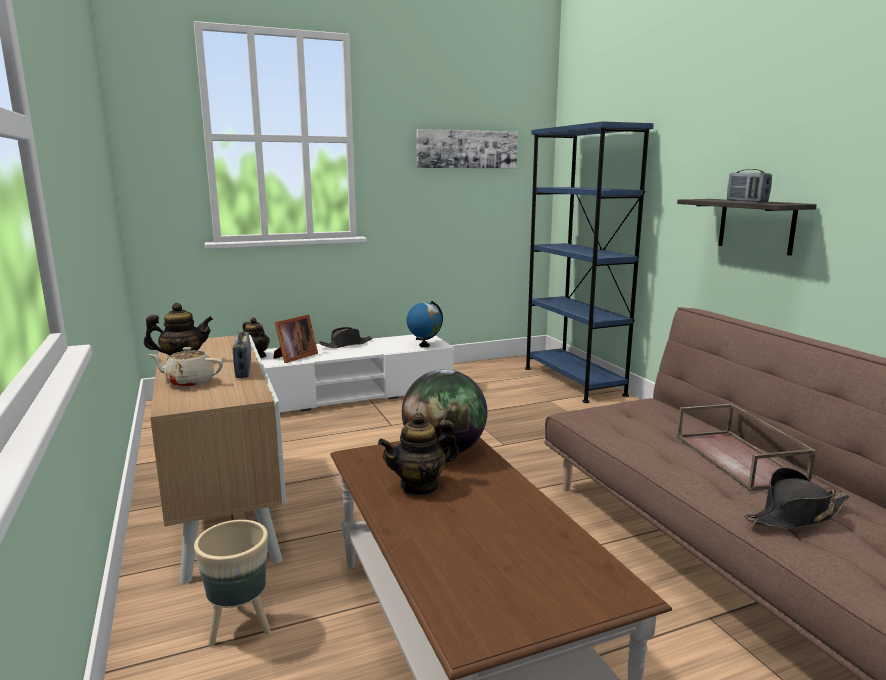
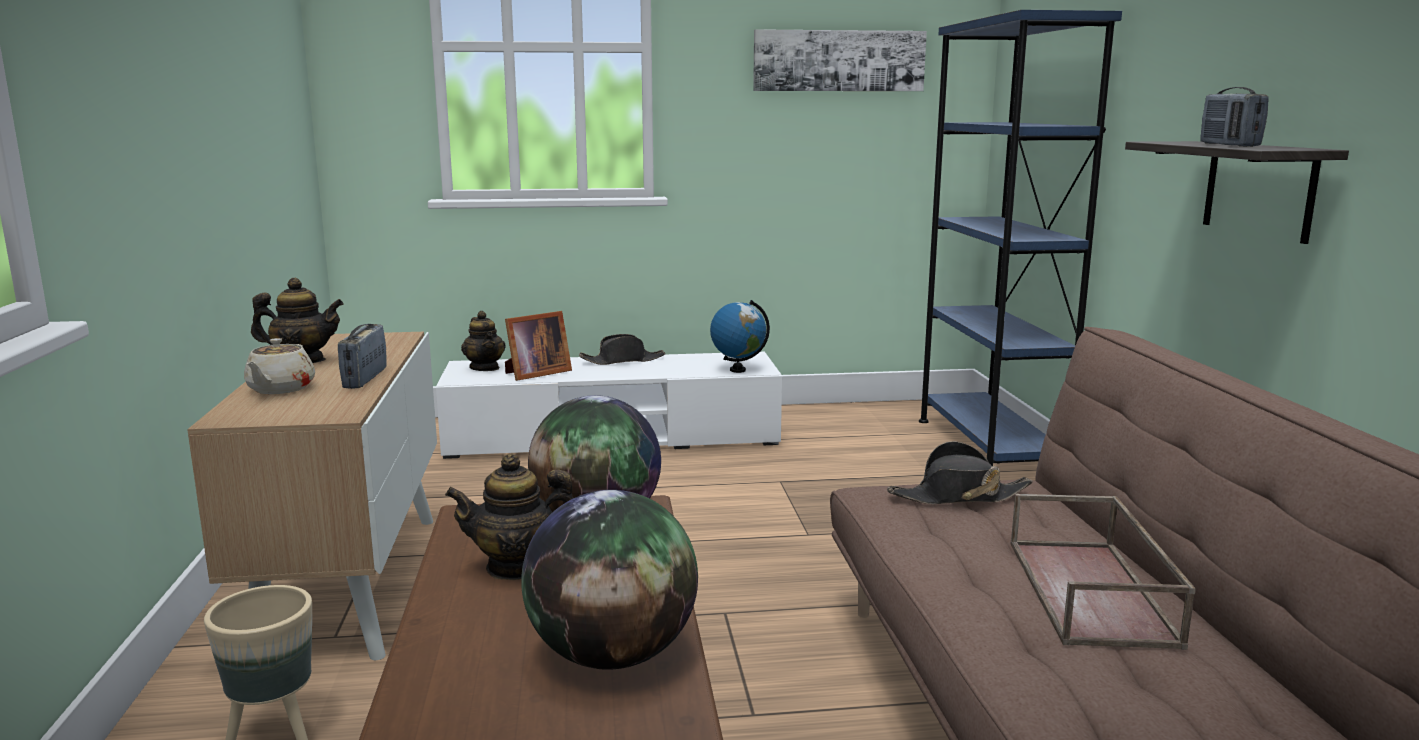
camera: 15 degrees right, 0 degrees up
(189, 382) = (280, 389): beige teapot -> beige teapot turned 105 degrees counterclockwise
(530, 534) = (613, 655): none -> globe
(795, 515) = (1111, 695): black hat -> black hat (958, 496)

